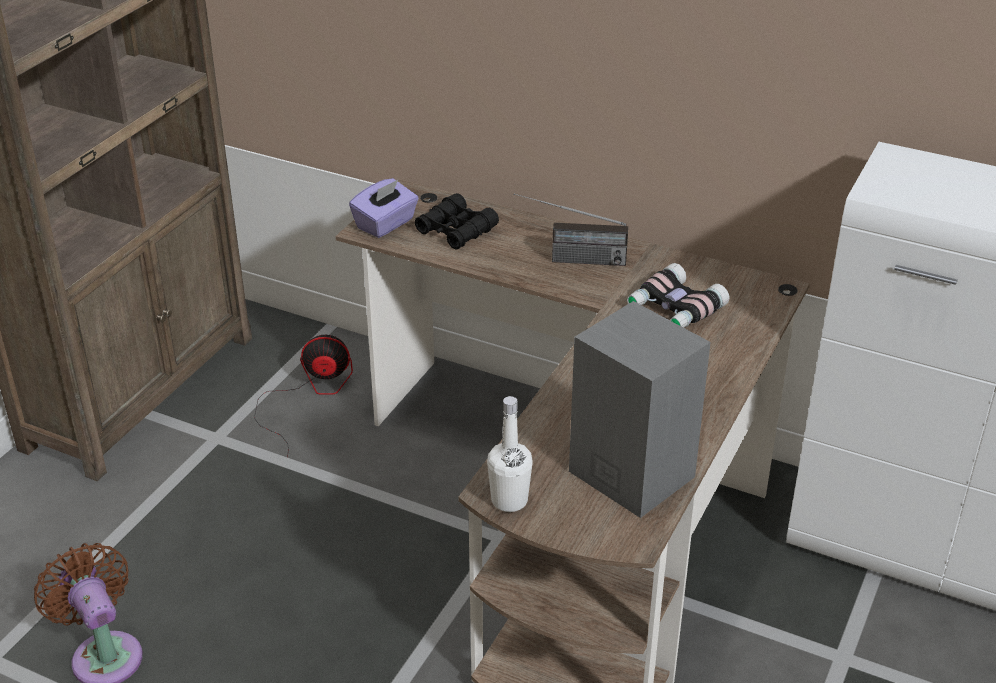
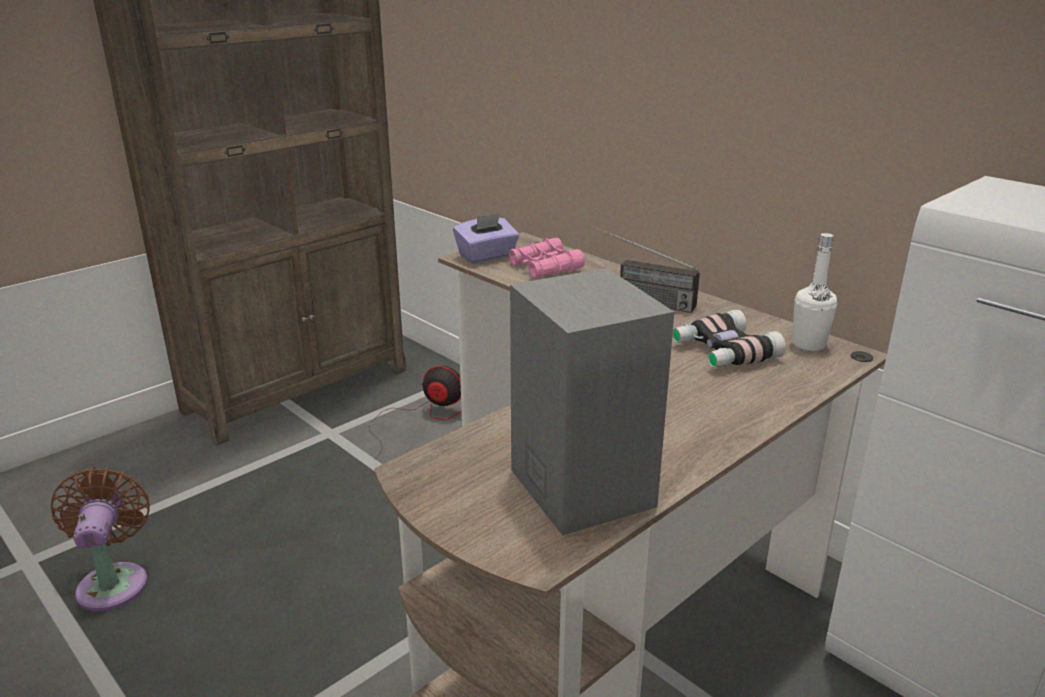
camera: 20 degrees right, 10 degrees down
(456, 230) = (545, 268): black binoculars -> pink binoculars
(509, 500) = (424, 484): white bottle -> white bottle (808, 345)

